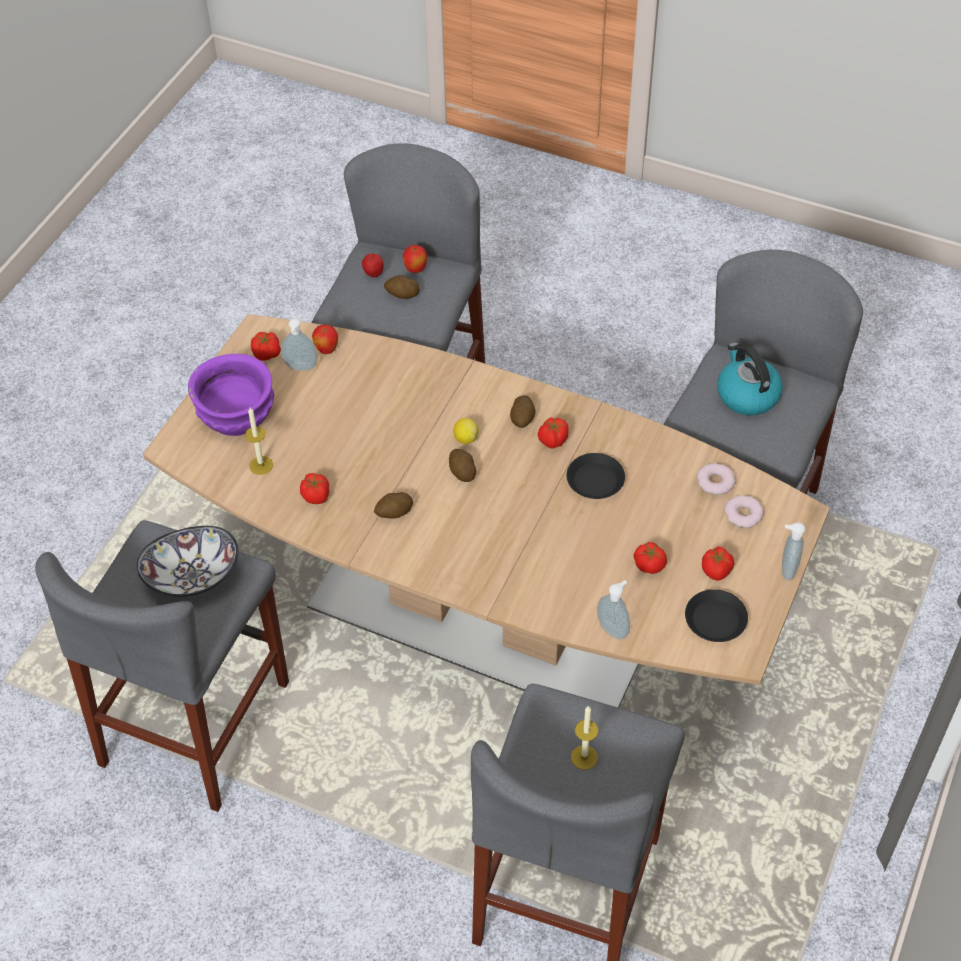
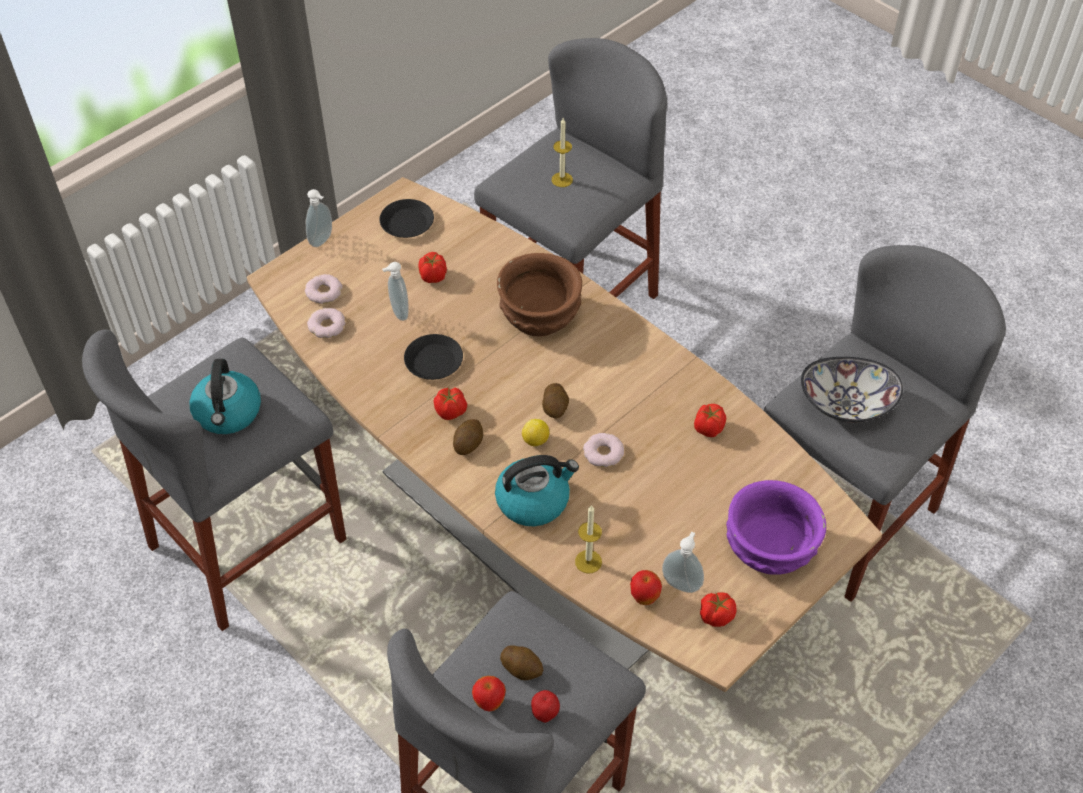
camera: 160 degrees left, 0 degrees up
(261, 465) = (756, 478): candle -> candle (588, 561)
(394, 513) = (637, 389): potato -> none
(402, 446) = (603, 453): none -> donut
(444, 392) = (534, 500): none -> kettle
(519, 558) = (541, 315): none -> brown bowl
(613, 629) = (492, 240): soap dispenser -> soap dispenser (398, 313)
(716, 571) = (380, 256): tomato -> none

